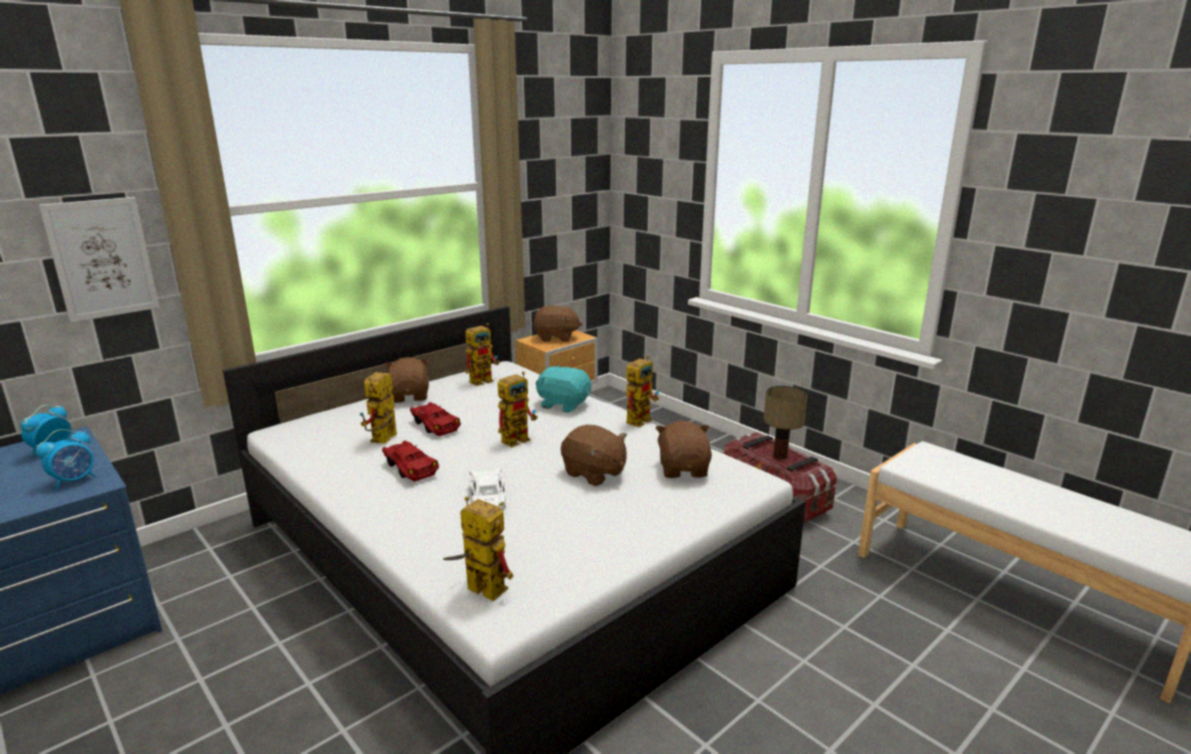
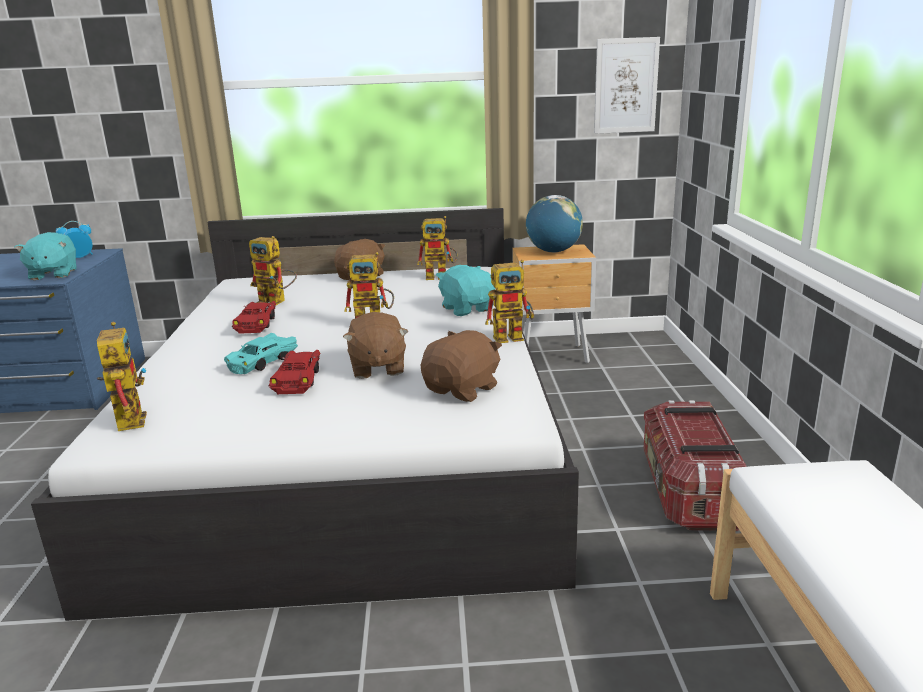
camera: 40 degrees right, 0 degrees up
(74, 480) = (53, 274): alarm clock -> turquoise plush toy
(102, 259) = (138, 117): picture -> picture (626, 86)
(383, 441) = (277, 302): toy robot -> toy robot turned 120 degrees counterclockwise
(434, 425) = (334, 300): red toy car -> red toy car (299, 379)
(488, 500) = (261, 362): white toy car -> turquoise toy car
(556, 338) = (553, 251): brown plush toy -> globe
(779, 455) = (699, 433): table lamp -> none

